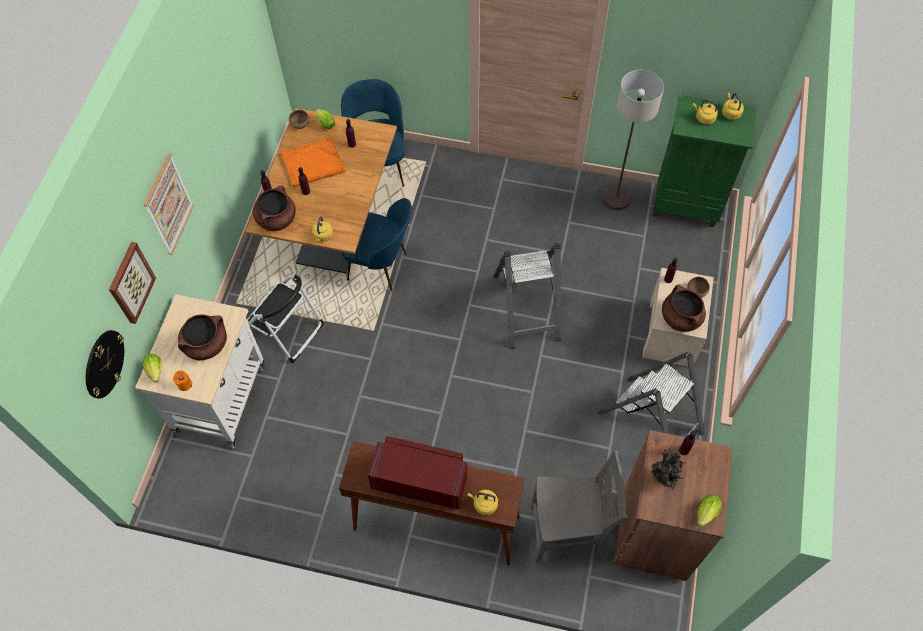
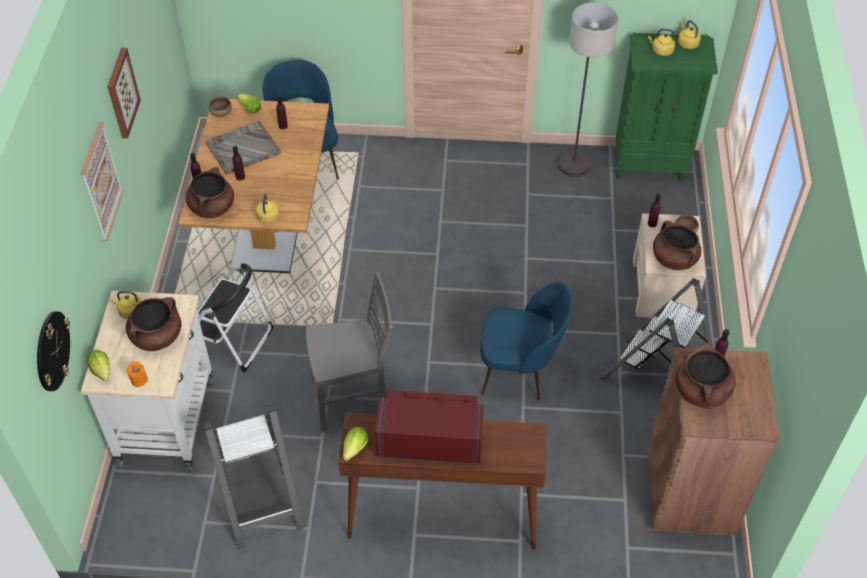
camera: 10 degrees left, 10 degrees down
(130, 283) = (72, 261): picture -> picture (121, 93)
(312, 163) = (242, 149): orange tray -> grey tray
(382, 268) = (329, 263): blue chair -> blue chair (519, 375)
(484, 504) = (506, 456): yellow kettle -> yellow kettle (130, 311)
(526, 308) = (499, 284): grey step ladder -> grey step ladder (257, 492)
(567, 532) = (593, 506): grey chair -> grey chair (354, 401)
(664, 478) = (702, 391): potted plant -> brown cooking pot
(705, 514) = (754, 421): lettuce -> lettuce (354, 450)

